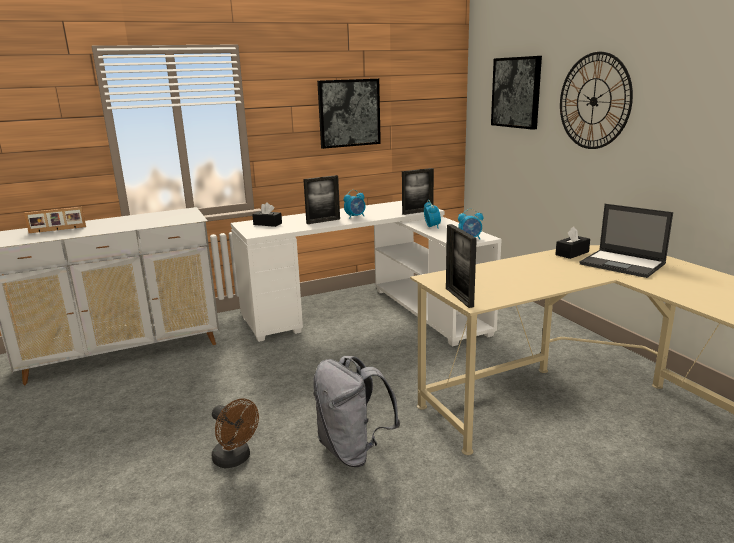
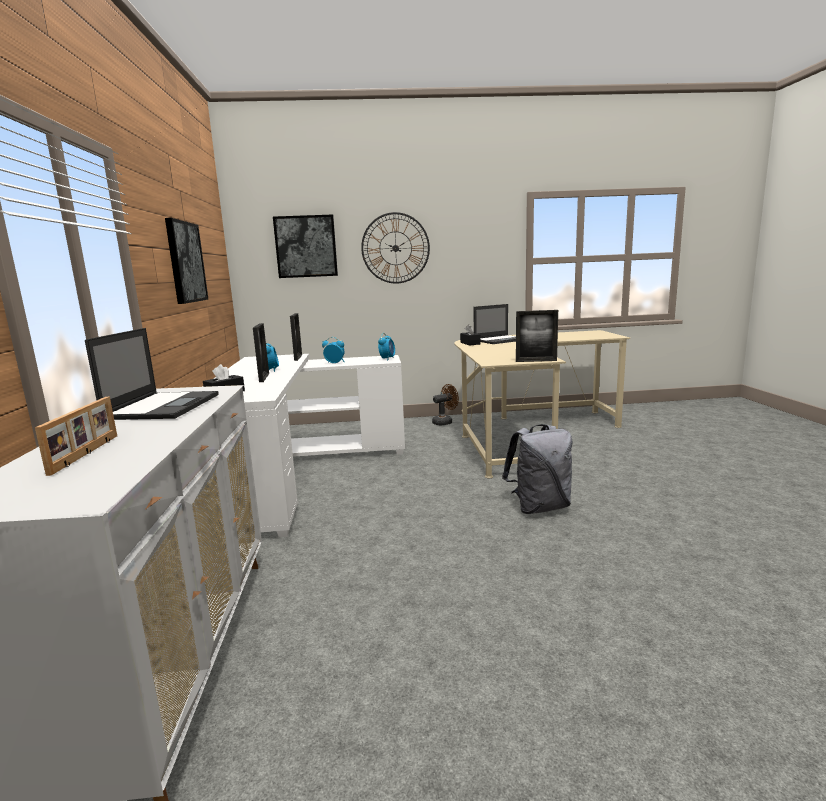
camera: 70 degrees left, 5 degrees down
(145, 219) = (164, 406): none -> laptop
(235, 459) = (535, 561): brown fan -> brown fan (445, 422)

